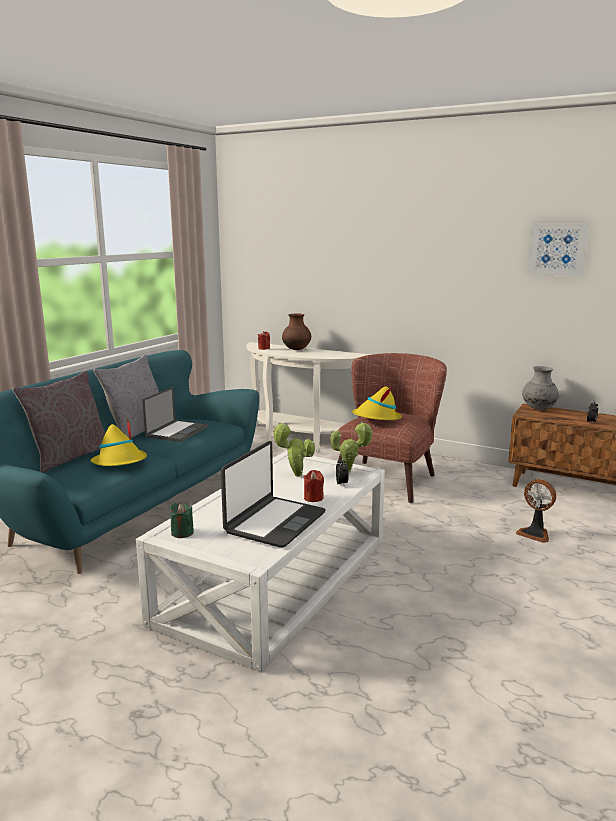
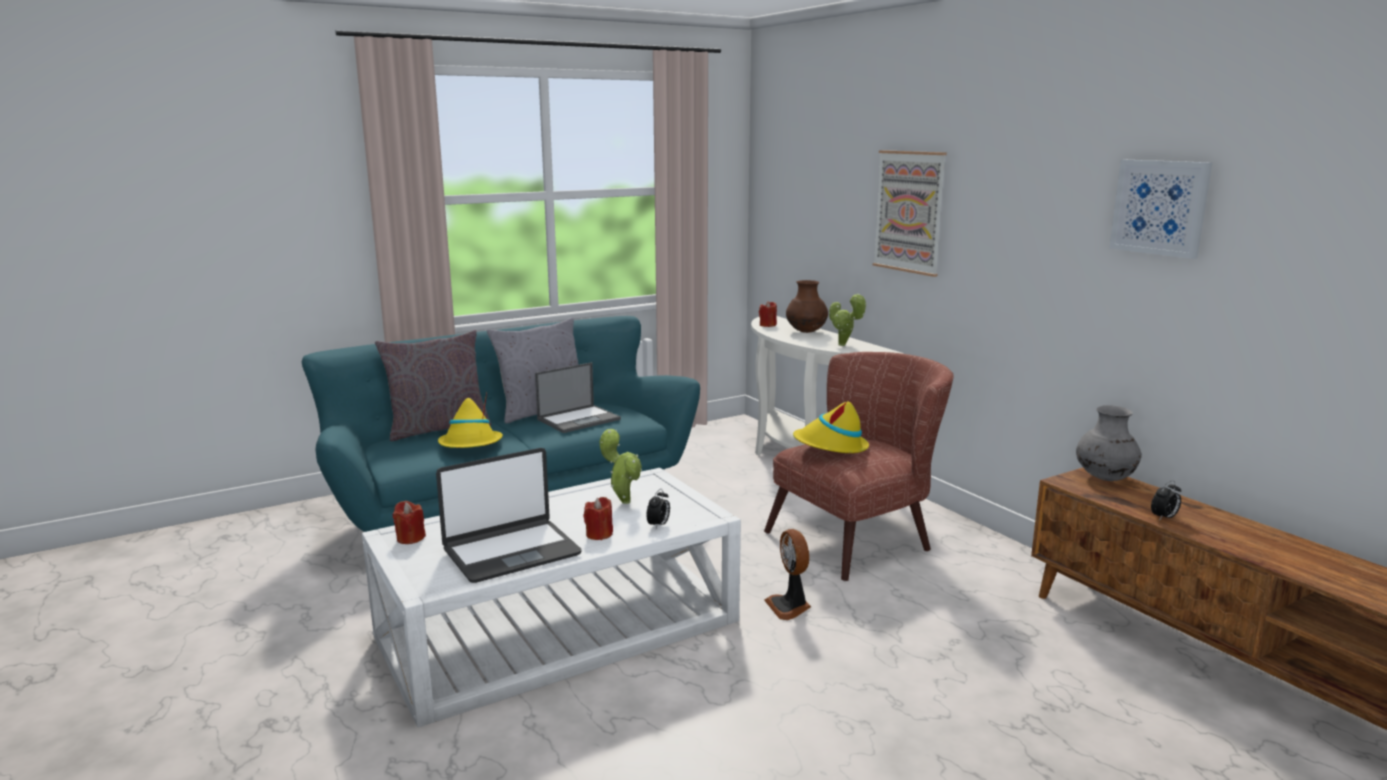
camera: 30 degrees right, 0 degrees up
(182, 533) = (410, 538): green candle -> red candle
(349, 471) = (693, 511): potted plant -> potted plant (844, 345)
(373, 261) = (909, 212): none -> picture
(535, 534) = (977, 676): fan -> fan (789, 607)

